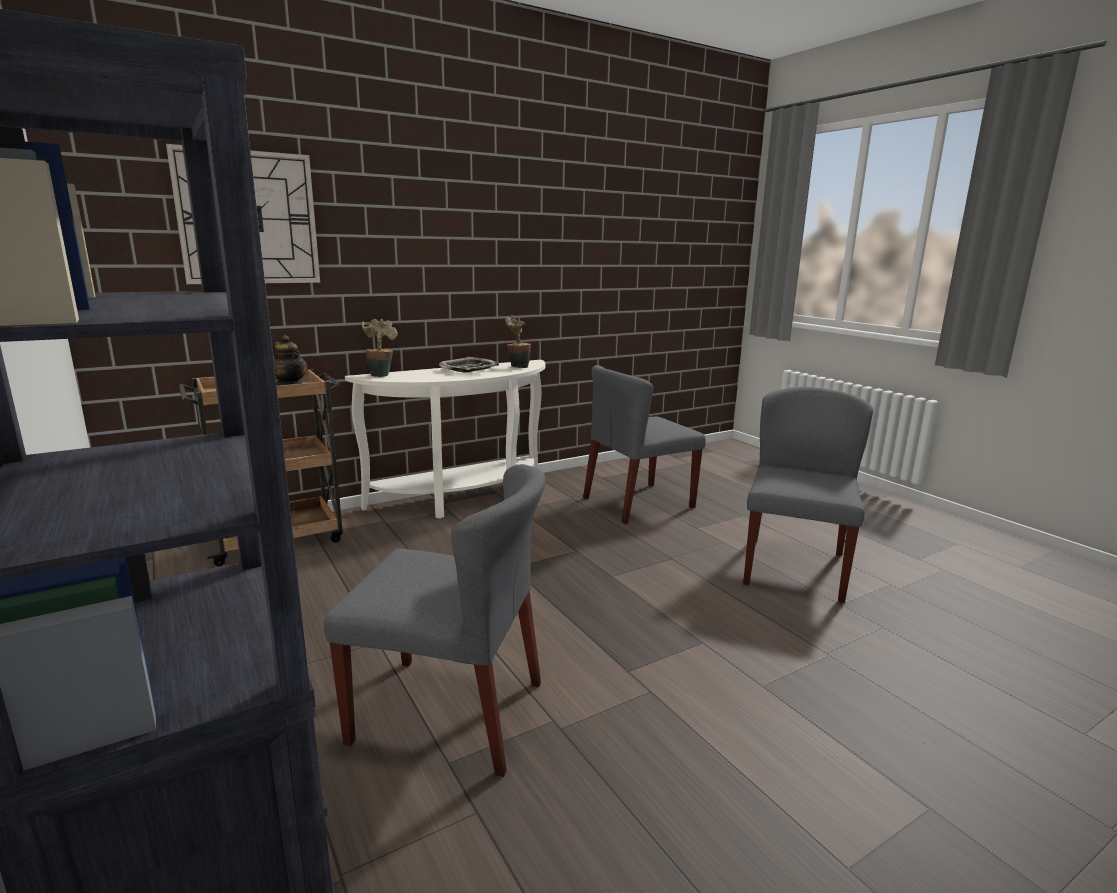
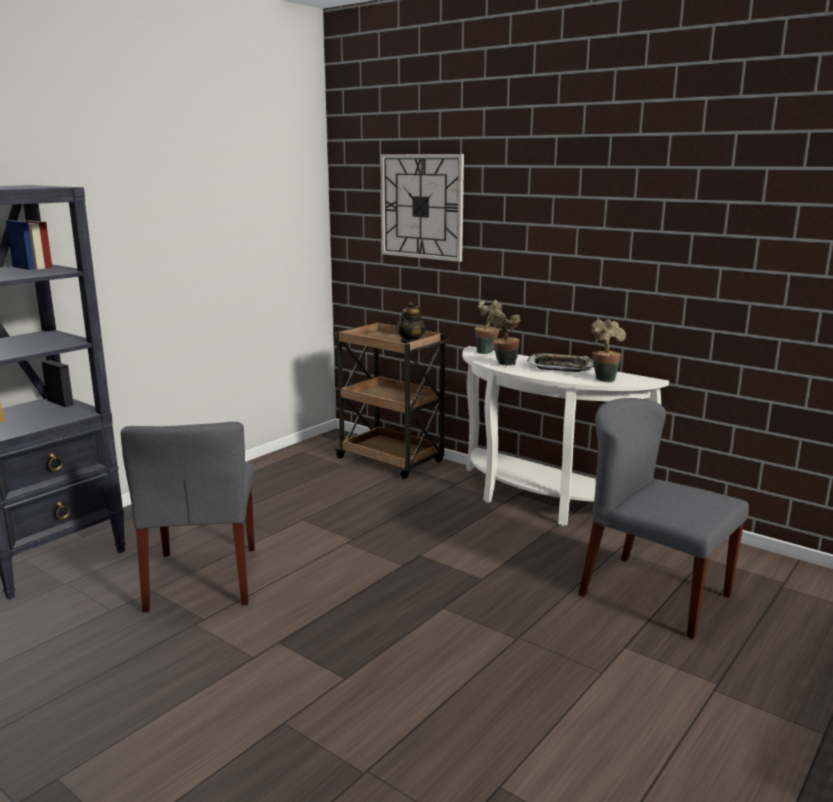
camera: 70 degrees right, 0 degrees up
(434, 377) = (504, 365): none -> potted plant
(794, 568) = (577, 740): grey chair -> none

